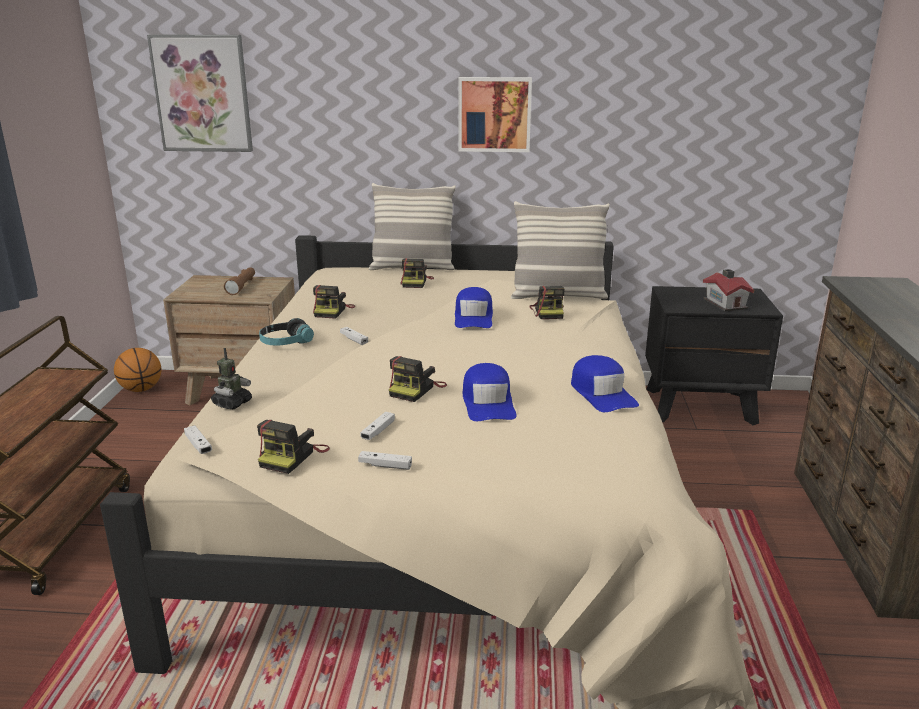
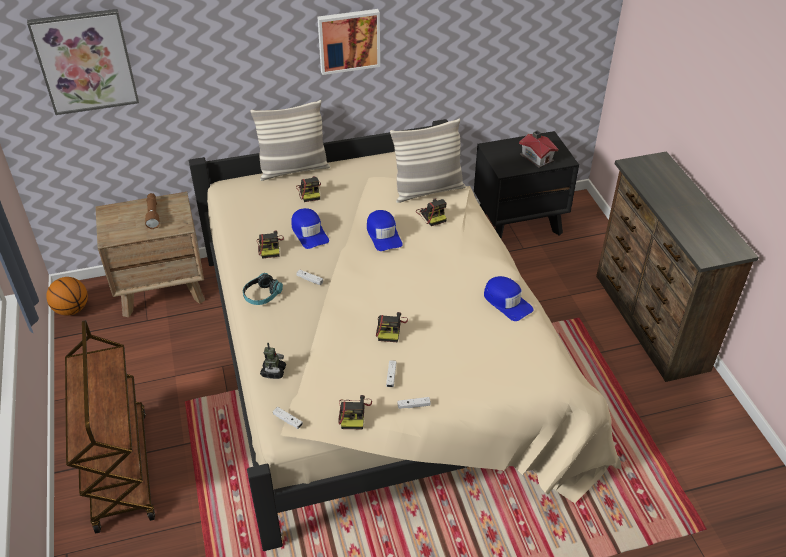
camera: 20 degrees left, 20 degrees up
(488, 402) = (443, 330): blue cap -> blue cap (309, 232)

